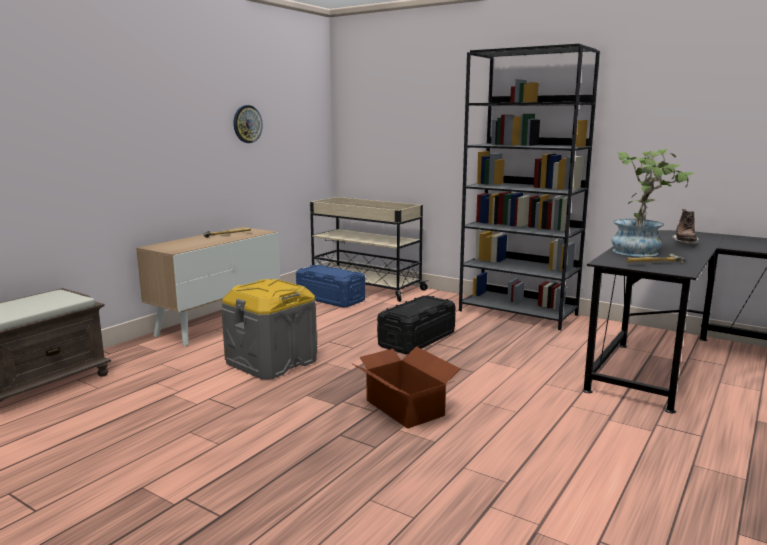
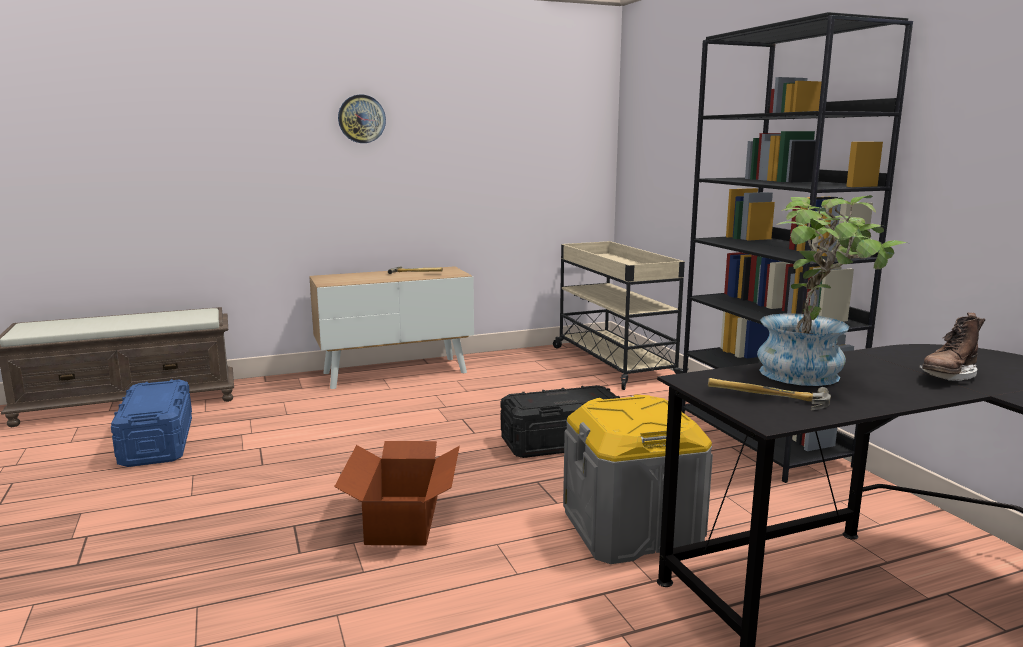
camera: 35 degrees right, 0 degrees up
(247, 124) = (473, 145): wall clock -> wall clock (361, 119)
(272, 362) = (371, 426): grey storage box -> grey storage box (632, 529)
(330, 298) = (550, 369): blue storage box -> blue storage box (158, 442)

